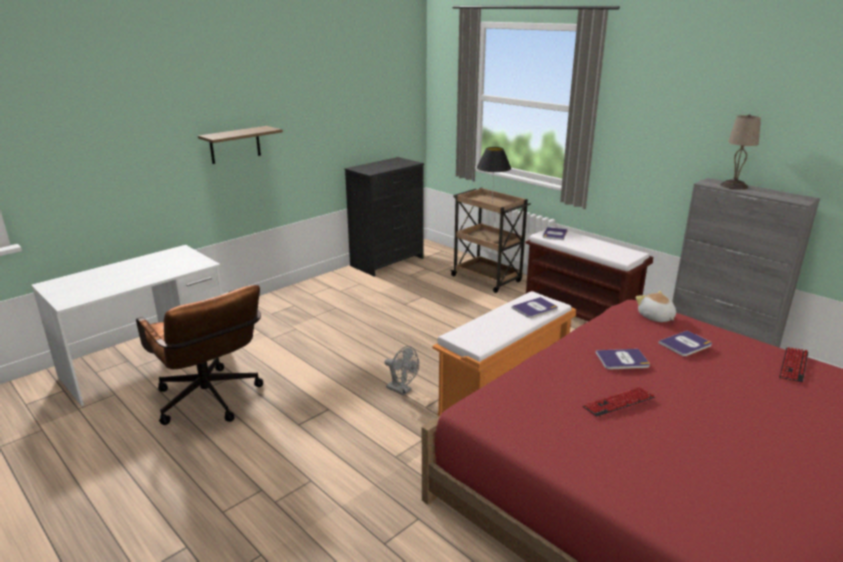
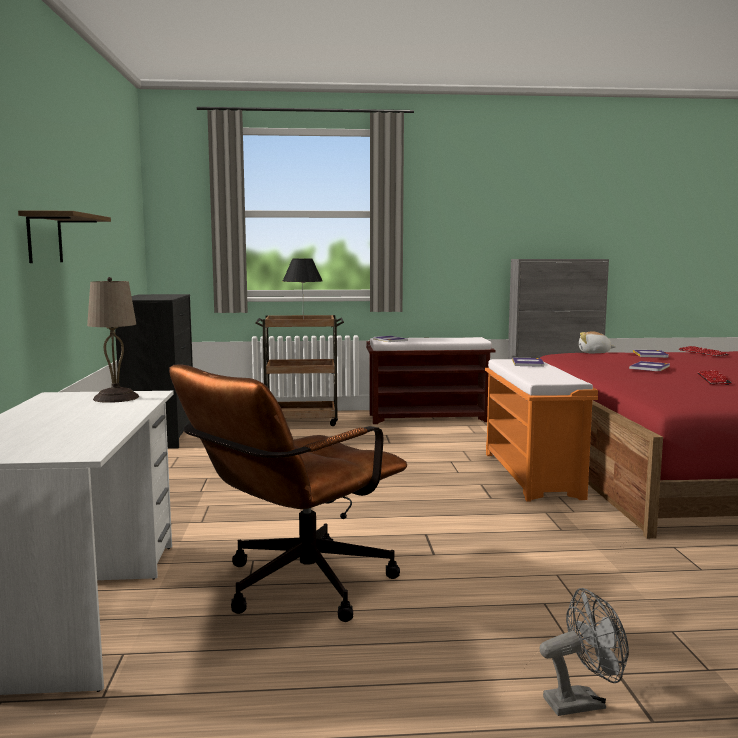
camera: 50 degrees left, 15 degrees down
(211, 402) = (294, 588): brown office chair -> brown office chair turned 135 degrees clockwise
(402, 390) = (445, 498): grey fan -> grey fan (582, 702)
(733, 186) = (541, 258): beige table lamp -> beige table lamp (115, 398)

